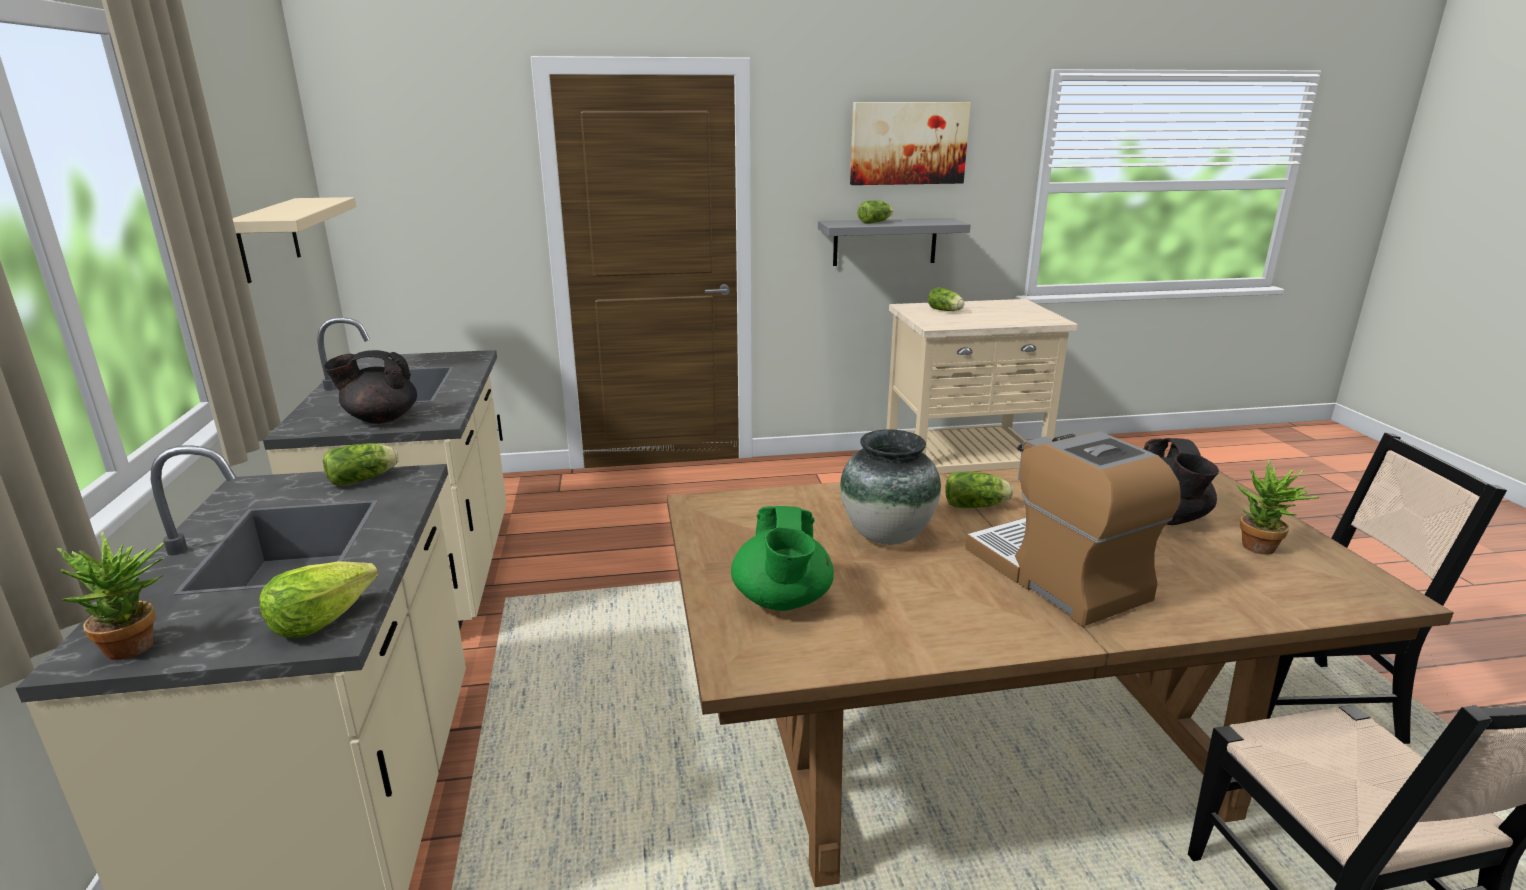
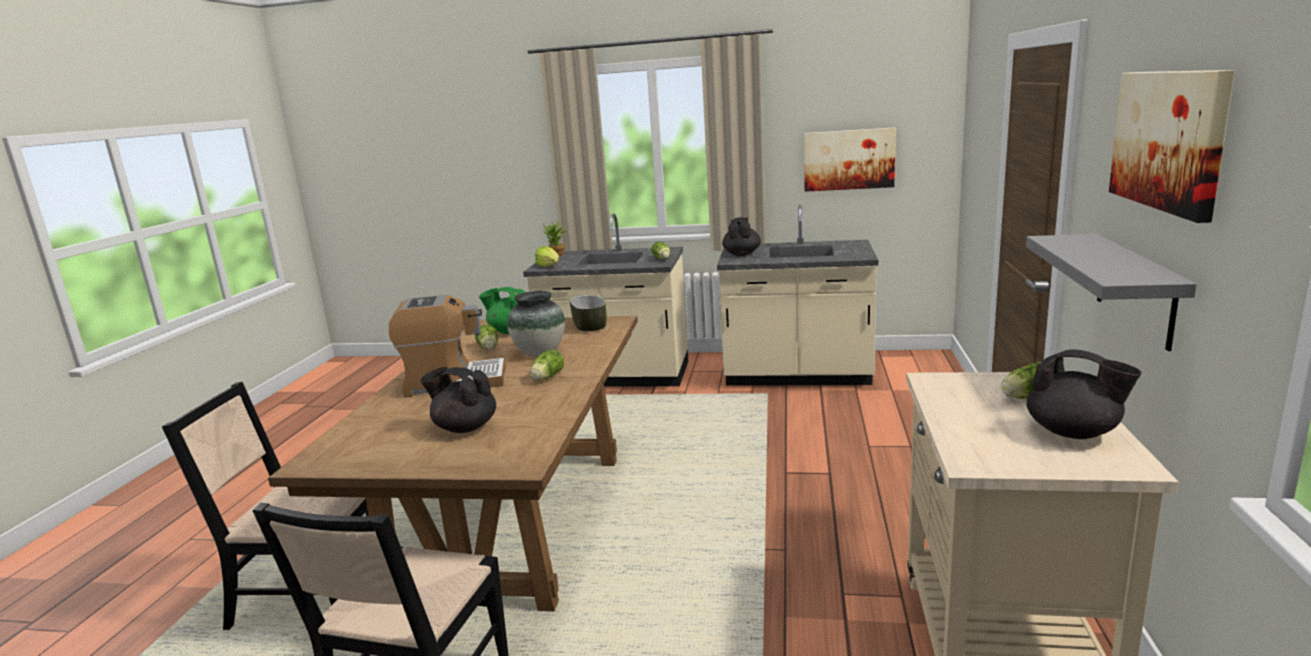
camera: 110 degrees right, 5 degrees down
(268, 239) = (848, 159): beige shelf -> picture
(733, 523) = (589, 326): none -> bowl
(876, 222) = (1088, 249): lettuce -> lettuce (488, 348)
(990, 306) = (1074, 433): none -> black teapot
(1260, 550) = (394, 444): potted plant -> none

